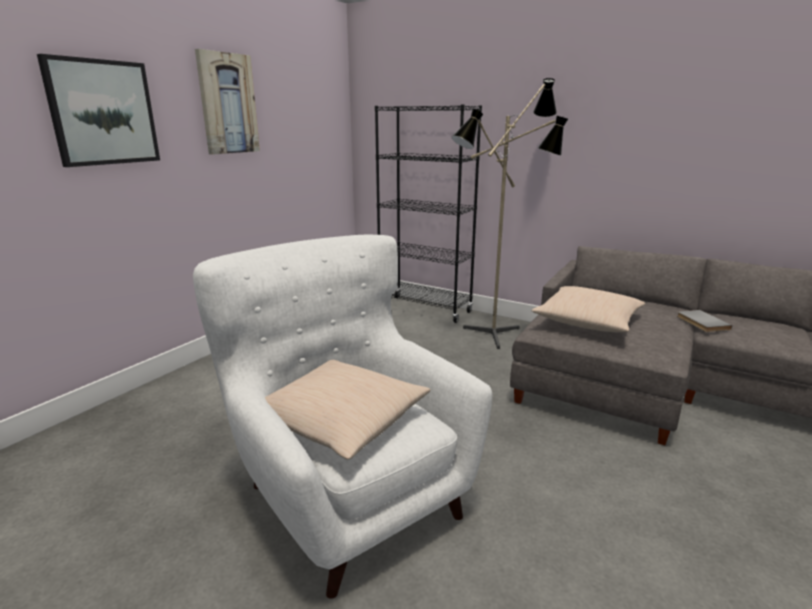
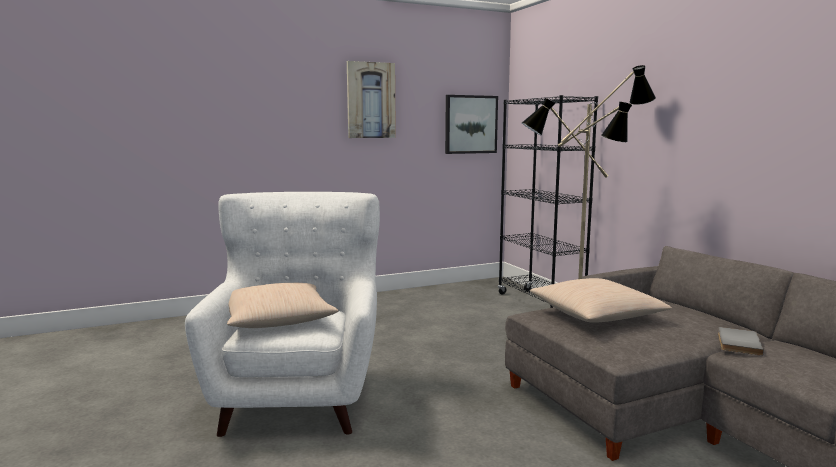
camera: 35 degrees right, 10 degrees down
(103, 113) = (269, 106): picture -> picture (470, 124)

